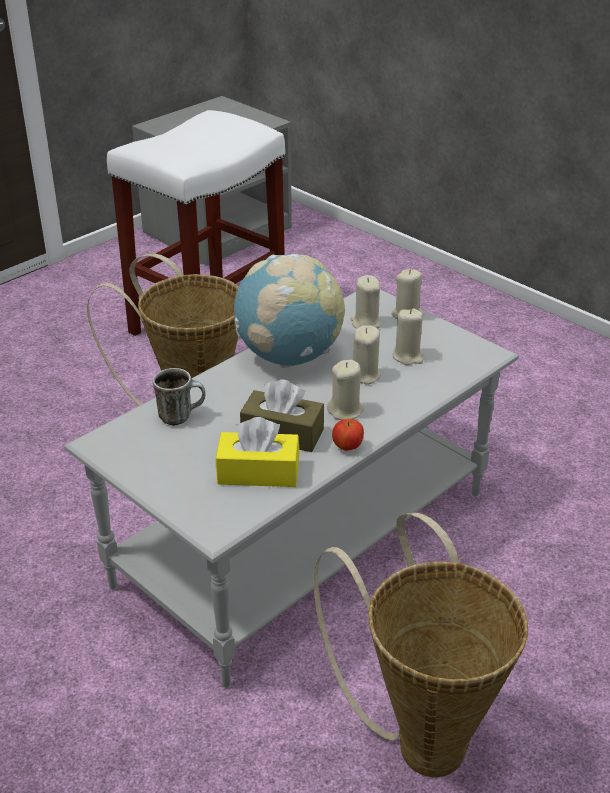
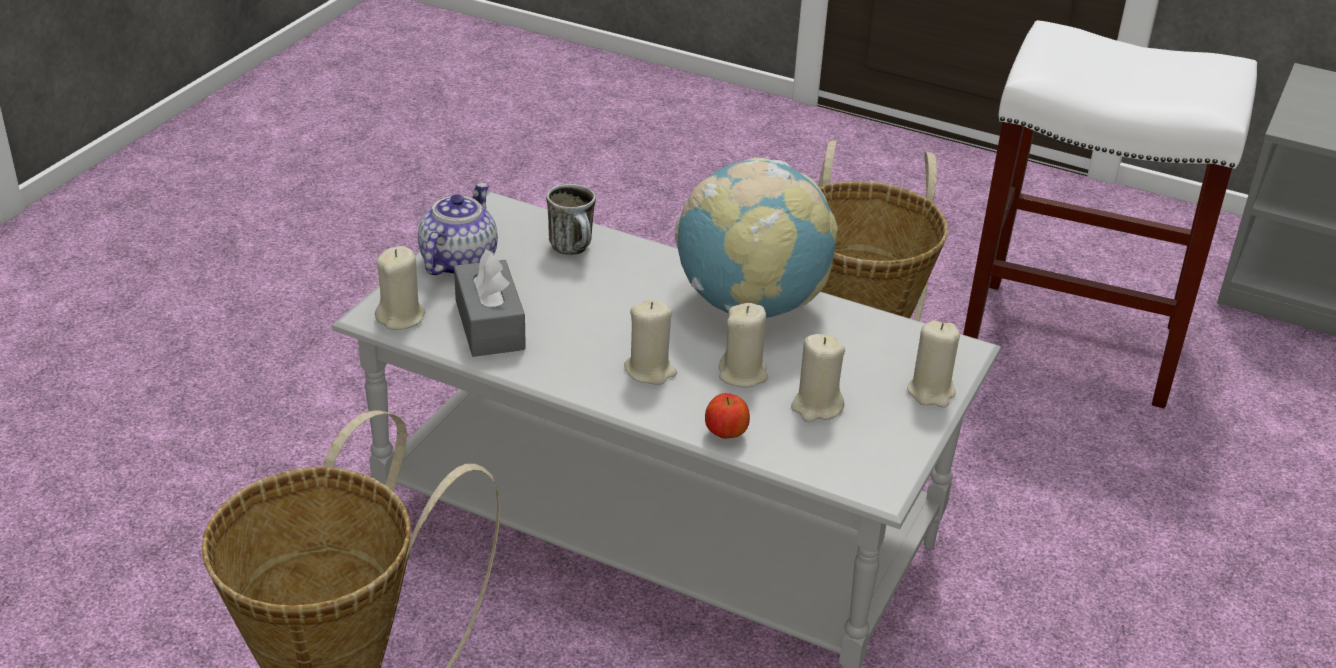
camera: 70 degrees right, 0 degrees up
(162, 475) = (458, 261): none -> teapot
(258, 472) = (489, 325): yellow tissue box -> grey tissue box
(282, 433) = (575, 329): brown tissue box -> none
(348, 447) = (570, 384): apple -> apple (726, 434)
(365, 323) = (879, 356): beige candle -> beige candle (401, 317)

